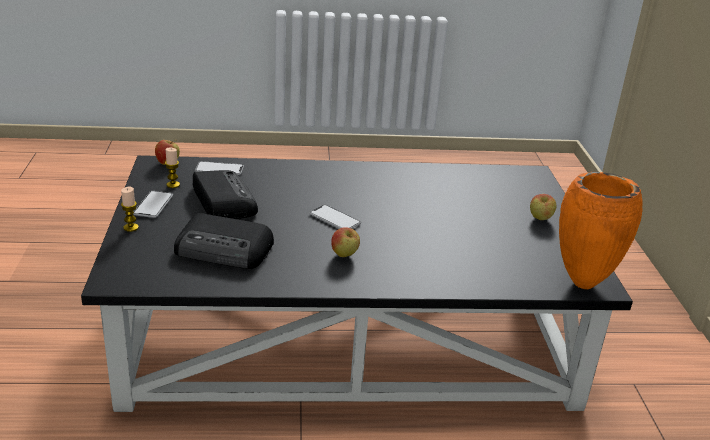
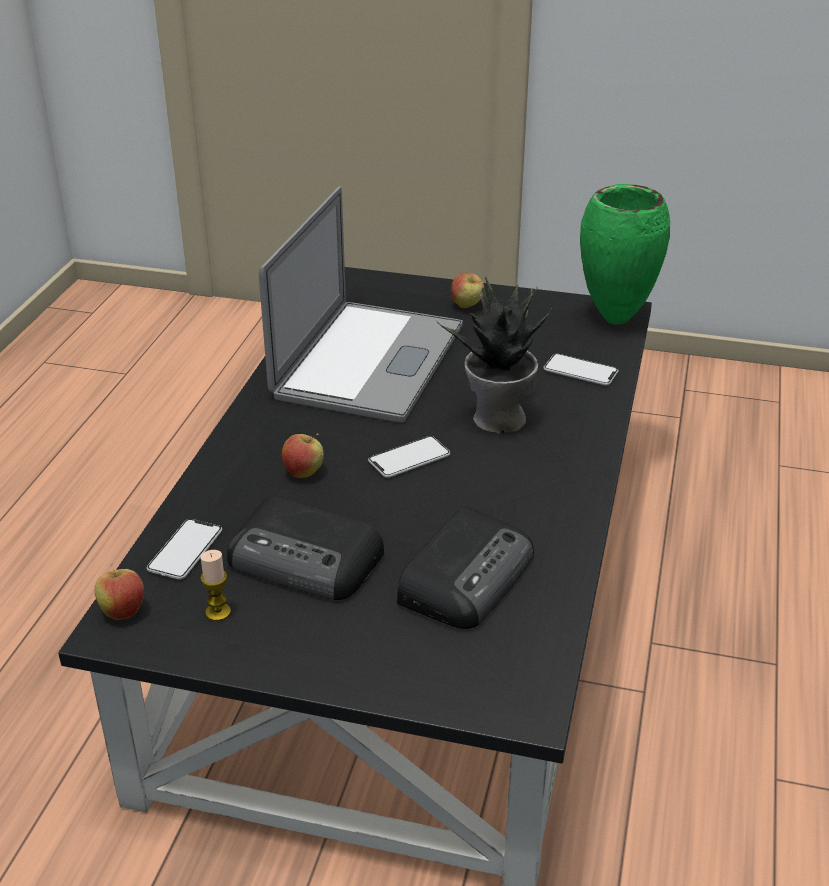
camera: 70 degrees left, 5 degrees up
(131, 227) = (360, 677): candle -> none
(153, 205) = (287, 643): phone -> phone (580, 371)
(223, 201) = (307, 560): radio -> radio turned 150 degrees counterclockwise
(344, 255) = (513, 468): apple -> apple (304, 473)
(399, 245) = (497, 419): none -> potted plant
(437, 193) = (369, 361): none -> laptop
(582, 283) = (613, 319): orange vase -> green vase

